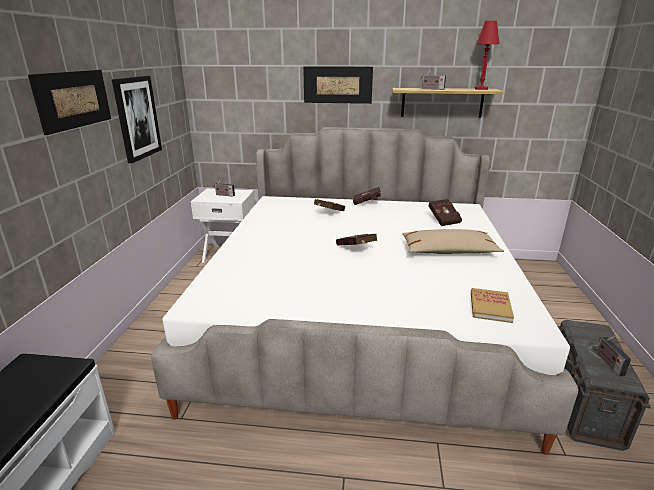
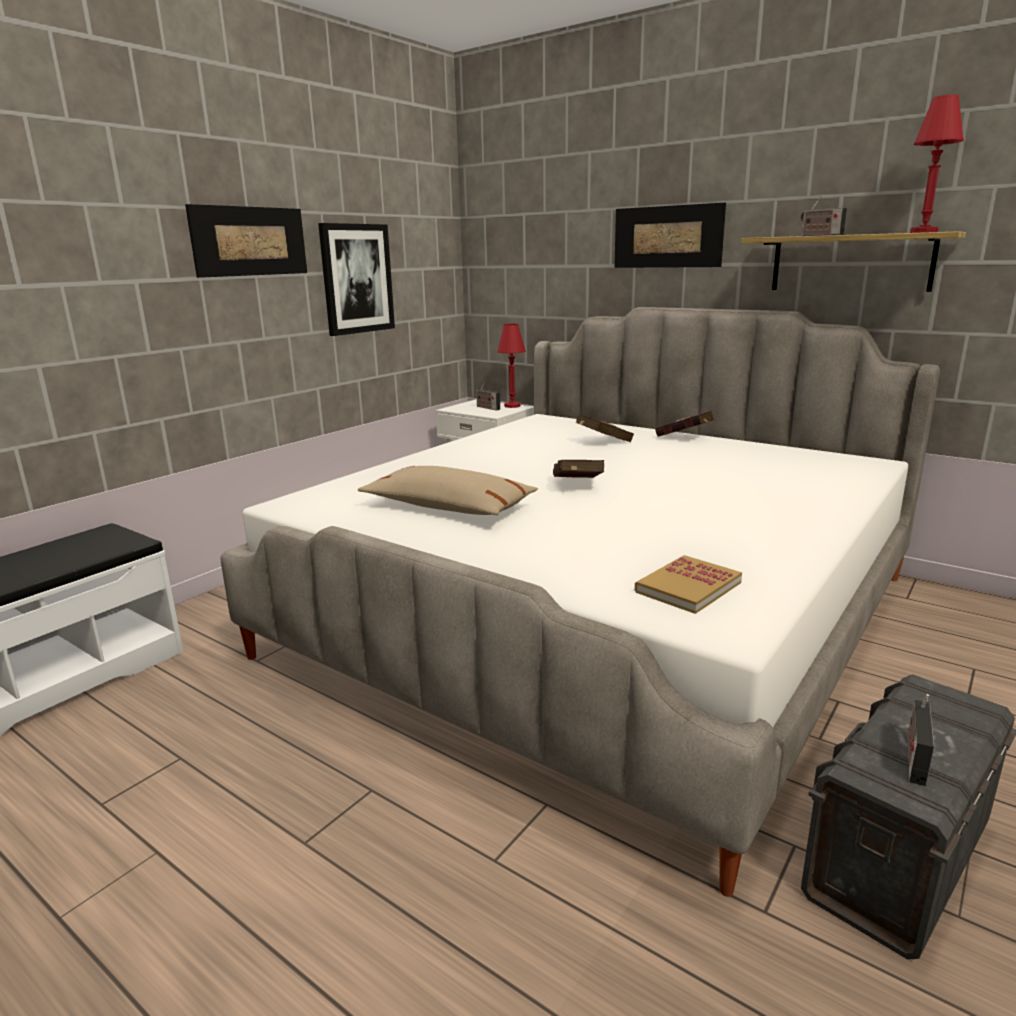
camera: 30 degrees right, 5 degrees down
(239, 191) = (512, 406): none -> red table lamp
(443, 220) = (791, 472): red book -> none
(448, 251) = (731, 511): beige pillow -> beige pillow (448, 507)

